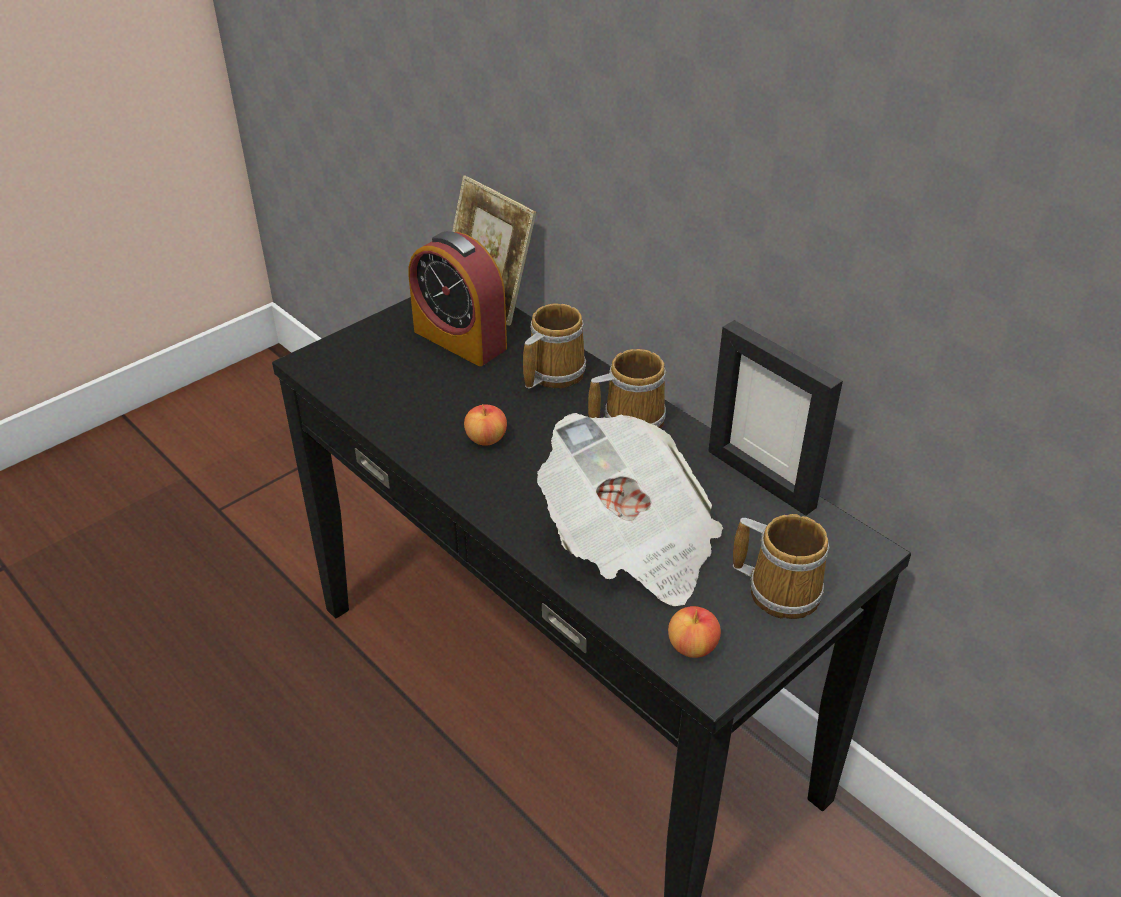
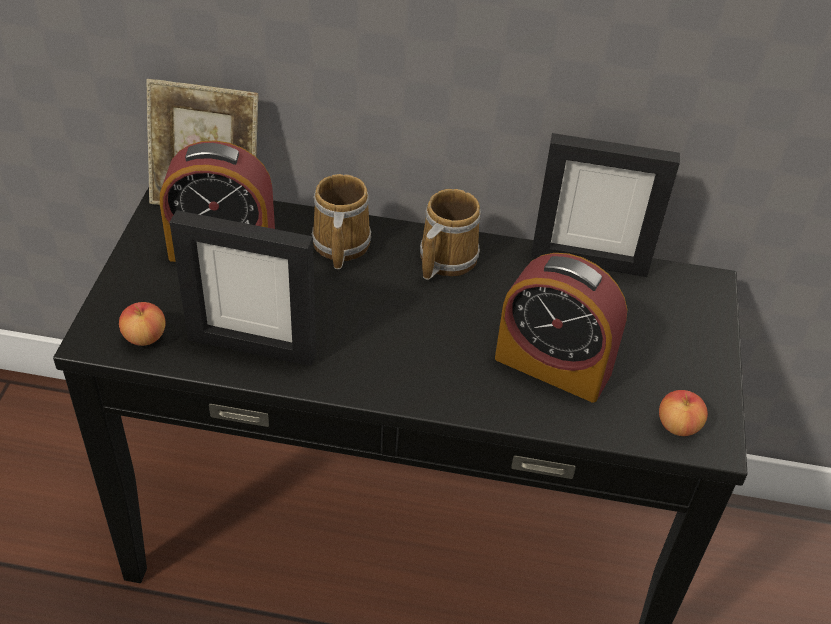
camera: 40 degrees left, 5 degrees up
(409, 414) = (253, 345): none -> picture frame
(486, 439) = (347, 334): apple -> apple (145, 337)
(631, 542) = (553, 365): newspaper -> alarm clock
(780, 589) = (687, 345): mug -> none

